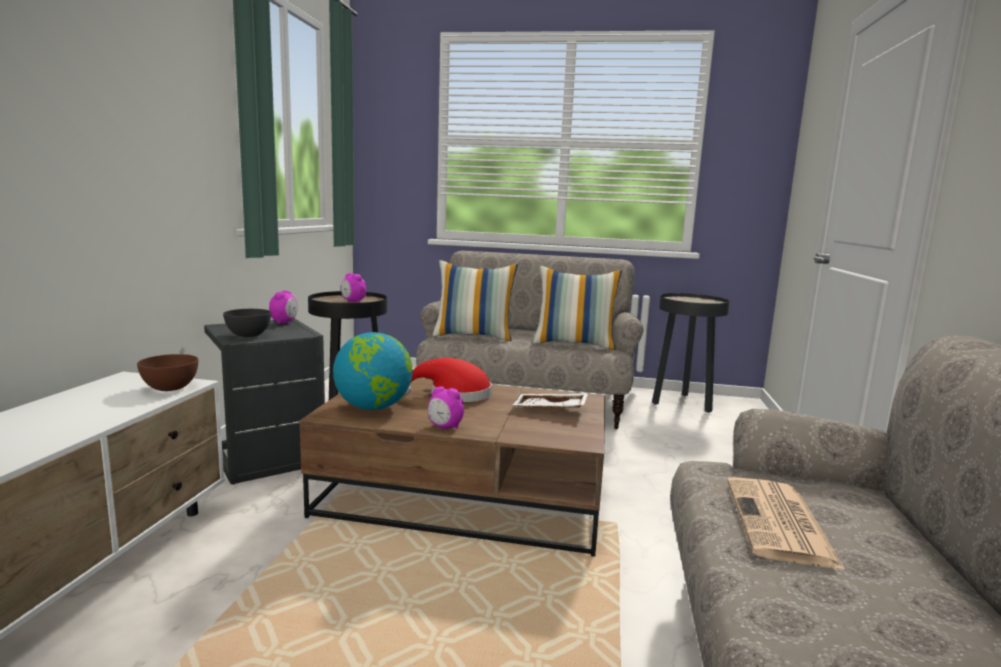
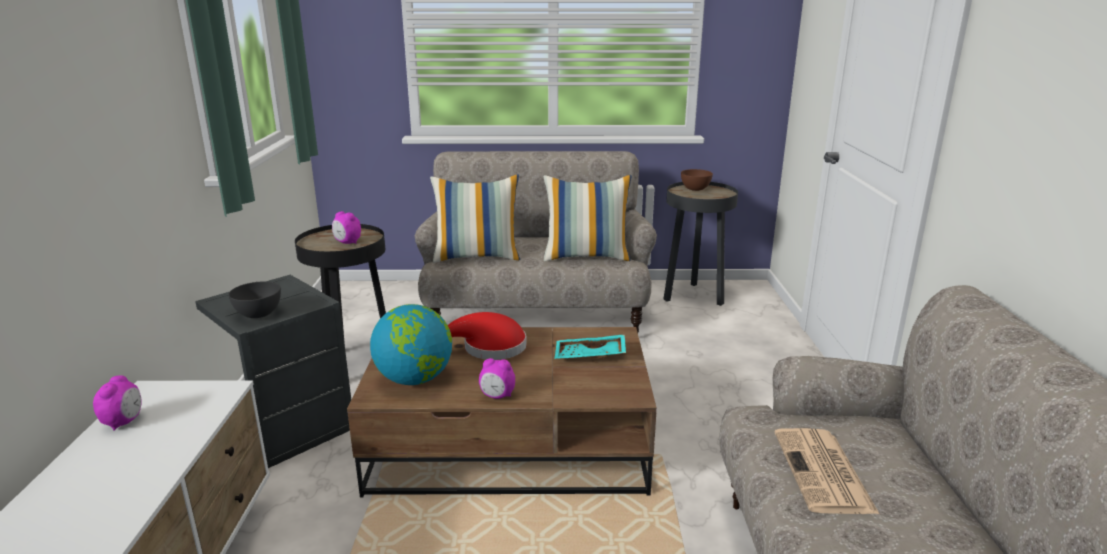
camera: 10 degrees left, 10 degrees up
(171, 388) = (209, 400): brown bowl -> brown bowl (695, 189)
(284, 322) = (284, 284): alarm clock -> alarm clock (124, 422)
(550, 410) = (590, 356): white tray -> turquoise tray

